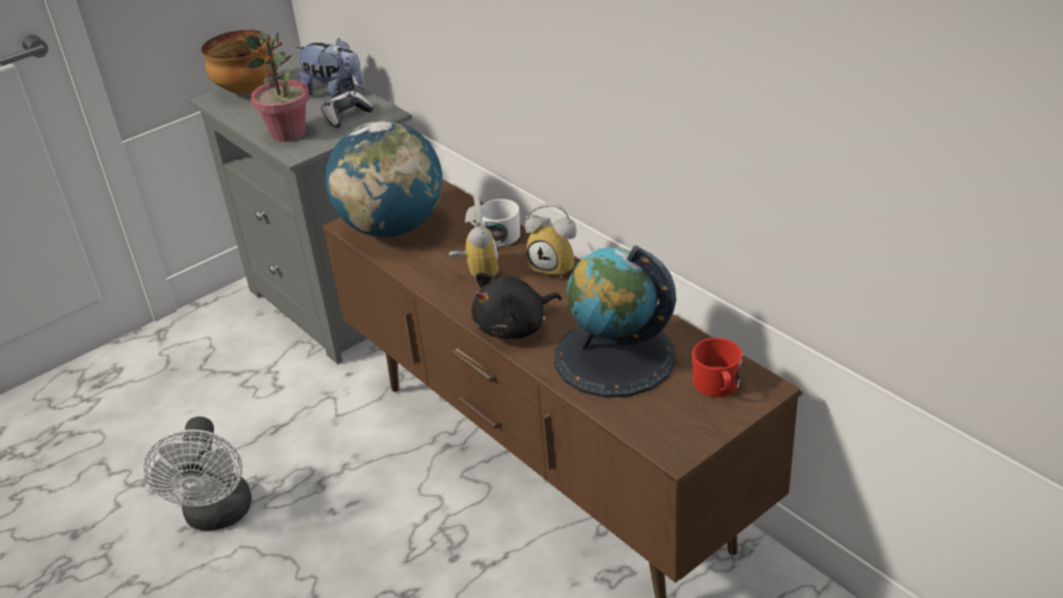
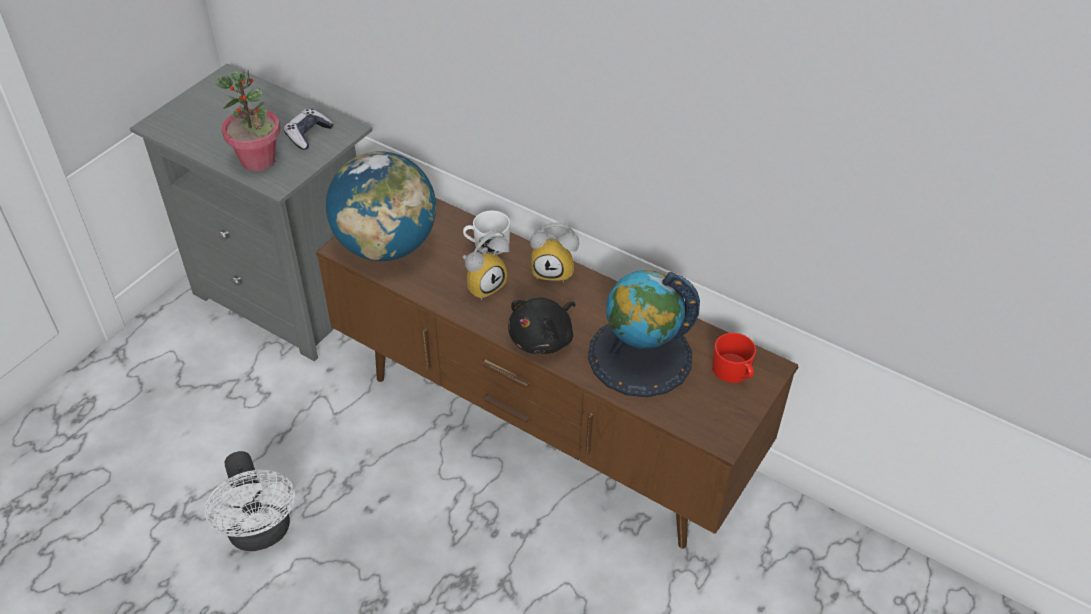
camera: 20 degrees left, 10 degrees up
(246, 90) = (187, 111): bowl -> none
(335, 93) = (283, 107): plush toy -> none
(475, 270) = (484, 284): alarm clock -> alarm clock turned 75 degrees clockwise

